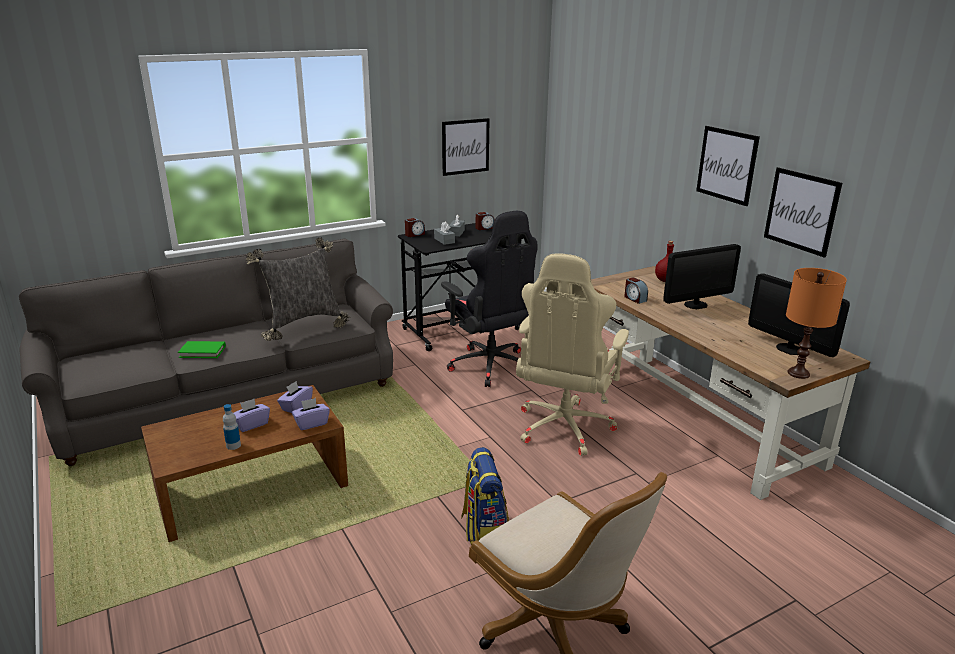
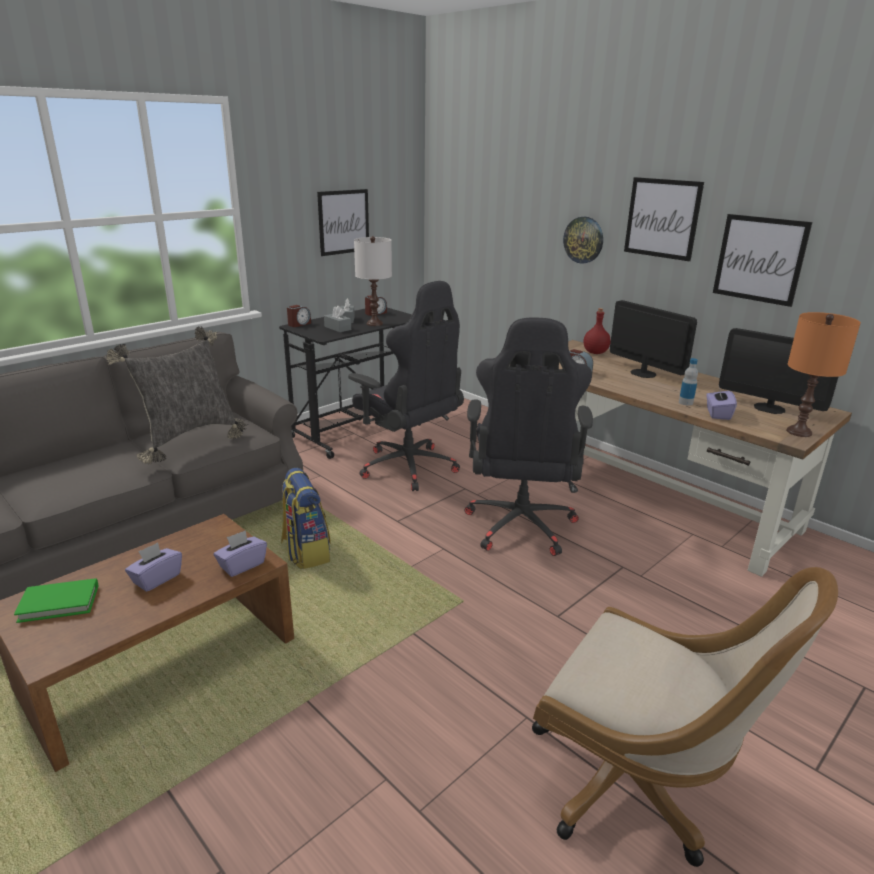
camera: 15 degrees left, 0 degrees up
(202, 352) = (56, 488): green book -> green book (59, 603)
(233, 445) = (139, 613): bottle -> bottle (685, 402)
(296, 406) = (211, 545): purple tissue box -> purple tissue box (717, 414)
(477, 238) = (374, 324): none -> white table lamp
(484, 531) = (489, 669): backpack -> backpack (305, 552)
(564, 427) = (520, 525): beige office chair -> black office chair
(666, 176) = (583, 240): none -> wall clock
(695, 305) = (643, 373): monitor -> monitor turned 90 degrees counterclockwise

